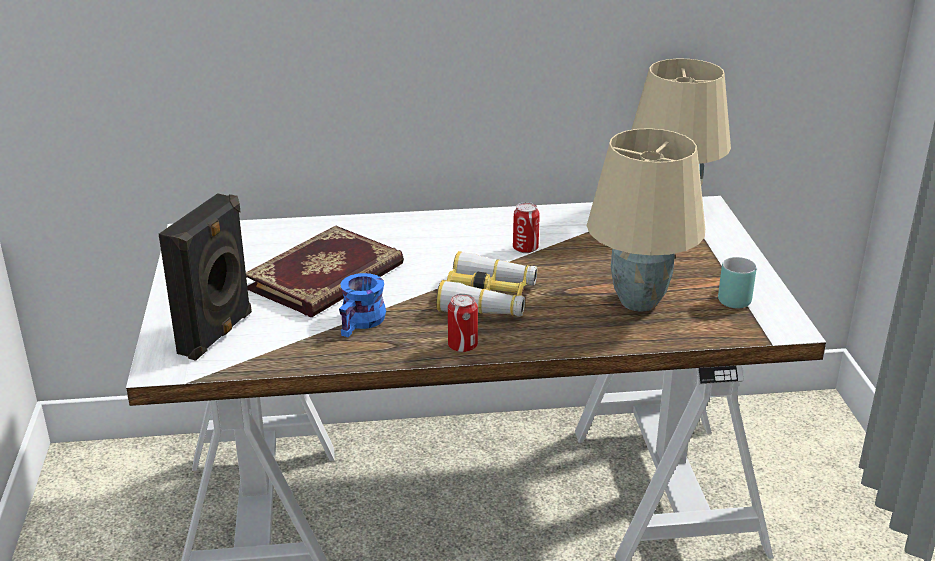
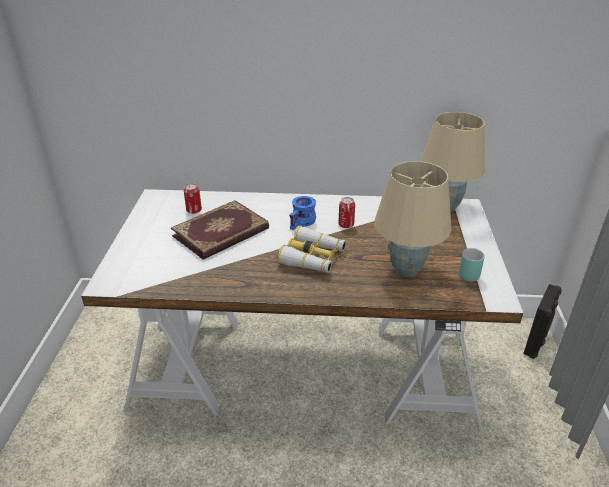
camera: 10 degrees right, 5 degrees up
(218, 334) = (145, 265): black speaker -> black speaker (536, 344)
(363, 322) = (232, 266): blue mug -> blue mug (303, 222)
(462, 346) = (286, 289): can -> can (194, 210)

